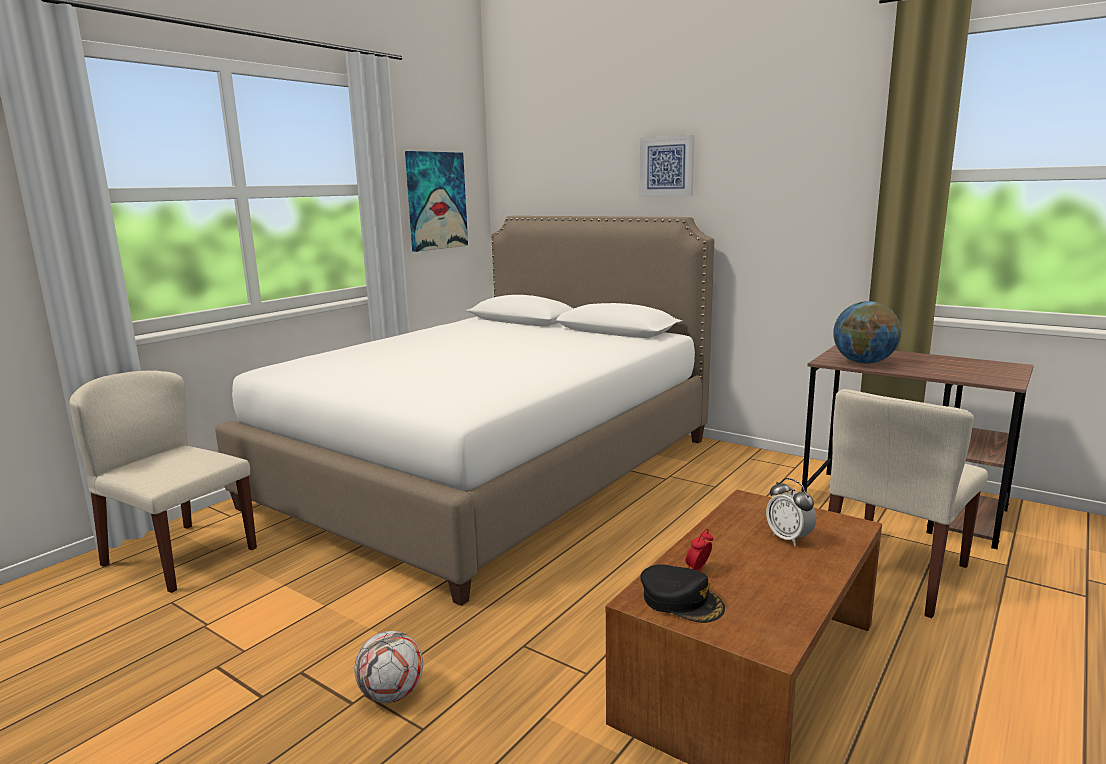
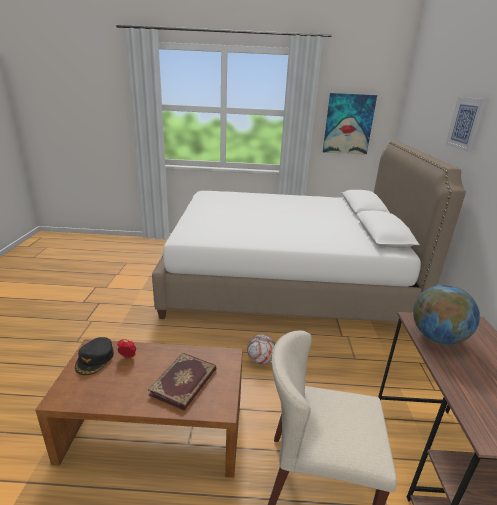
camera: 55 degrees right, 10 degrees up
(179, 556) = (153, 250): beige chair -> none
(392, 694) = (93, 326): football -> football (260, 360)
(789, 538) = (184, 382): alarm clock -> book

